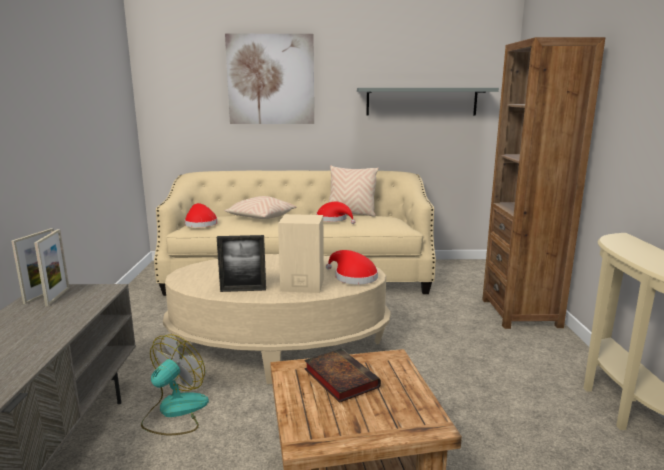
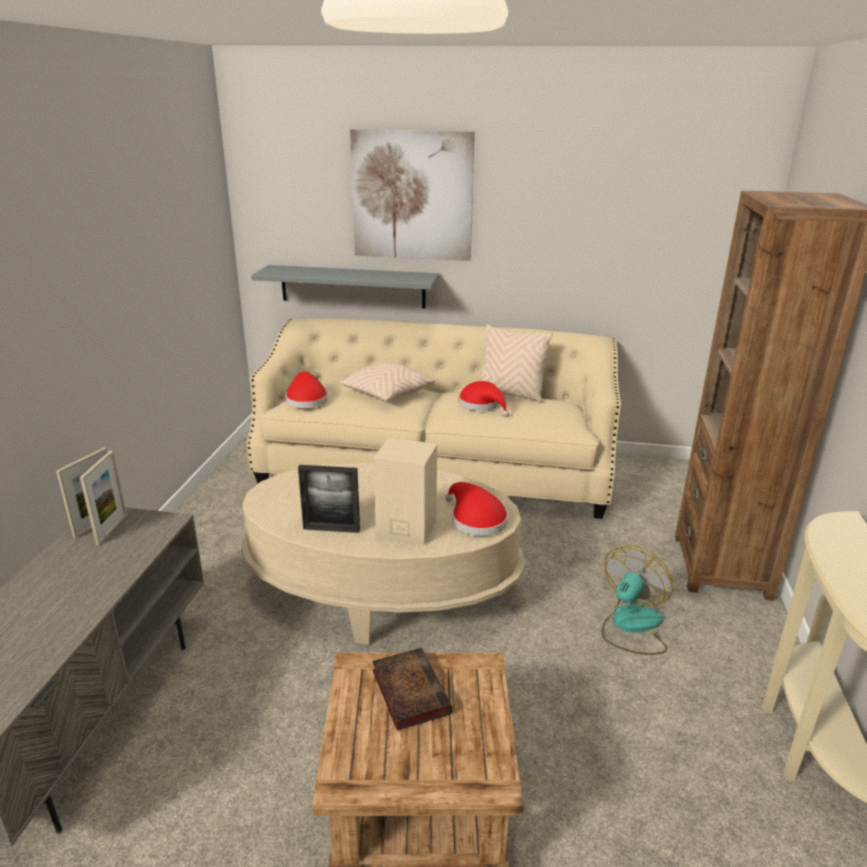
camera: 10 degrees right, 10 degrees up
(175, 412) = (242, 669): fan -> fan (631, 626)
(421, 101) = (628, 235): grey shelf -> grey shelf (352, 286)

